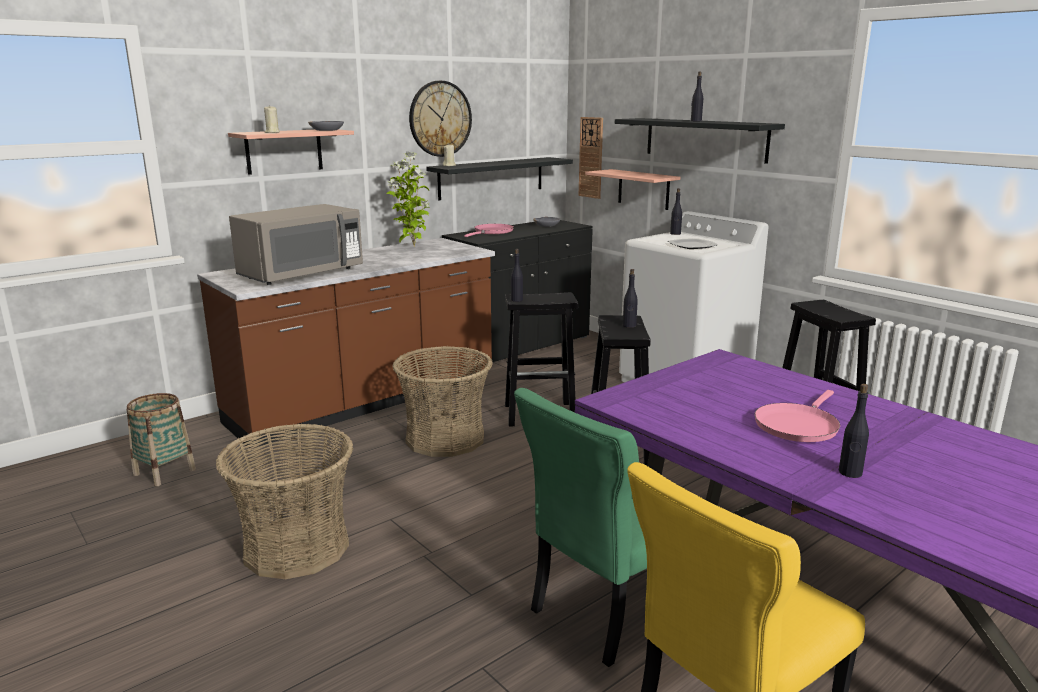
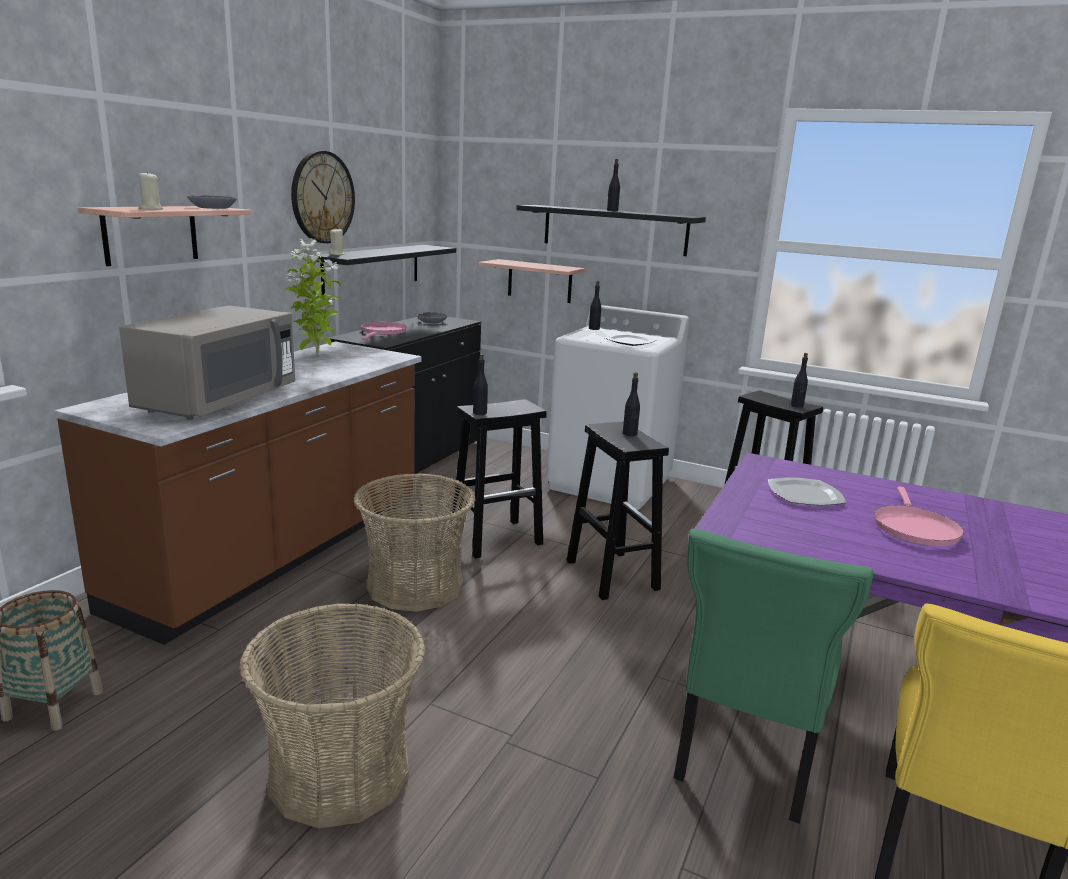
camera: 25 degrees left, 0 degrees up
(591, 157) = (471, 246): wall clock -> none
(724, 387) = (805, 495): none -> plate
(850, 473) = (1015, 572): black bottle -> black bottle (797, 406)

